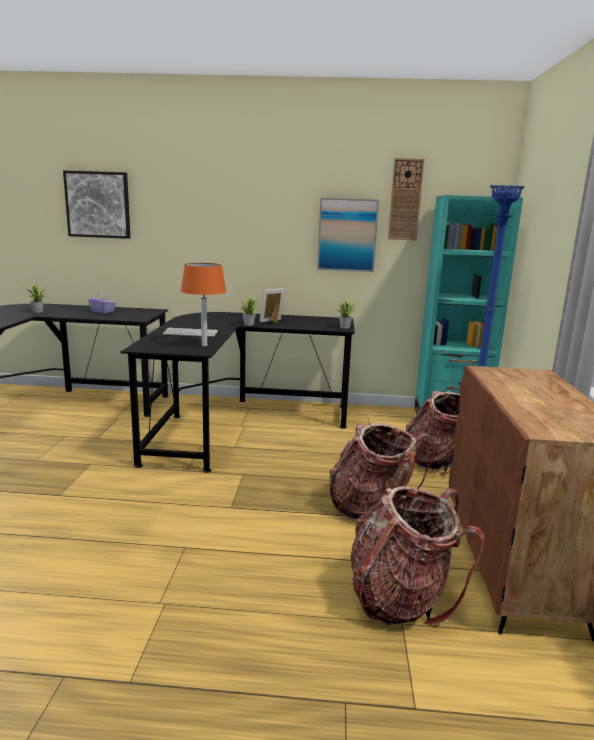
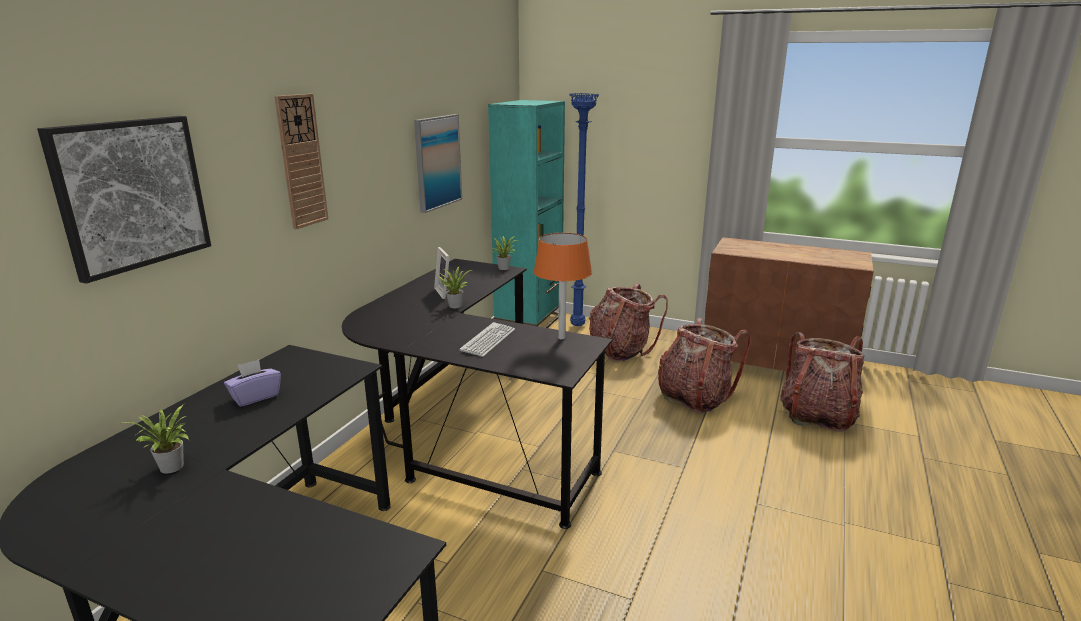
camera: 70 degrees left, 5 degrees up
(405, 200) = (469, 111): wall clock -> wall clock (301, 161)

